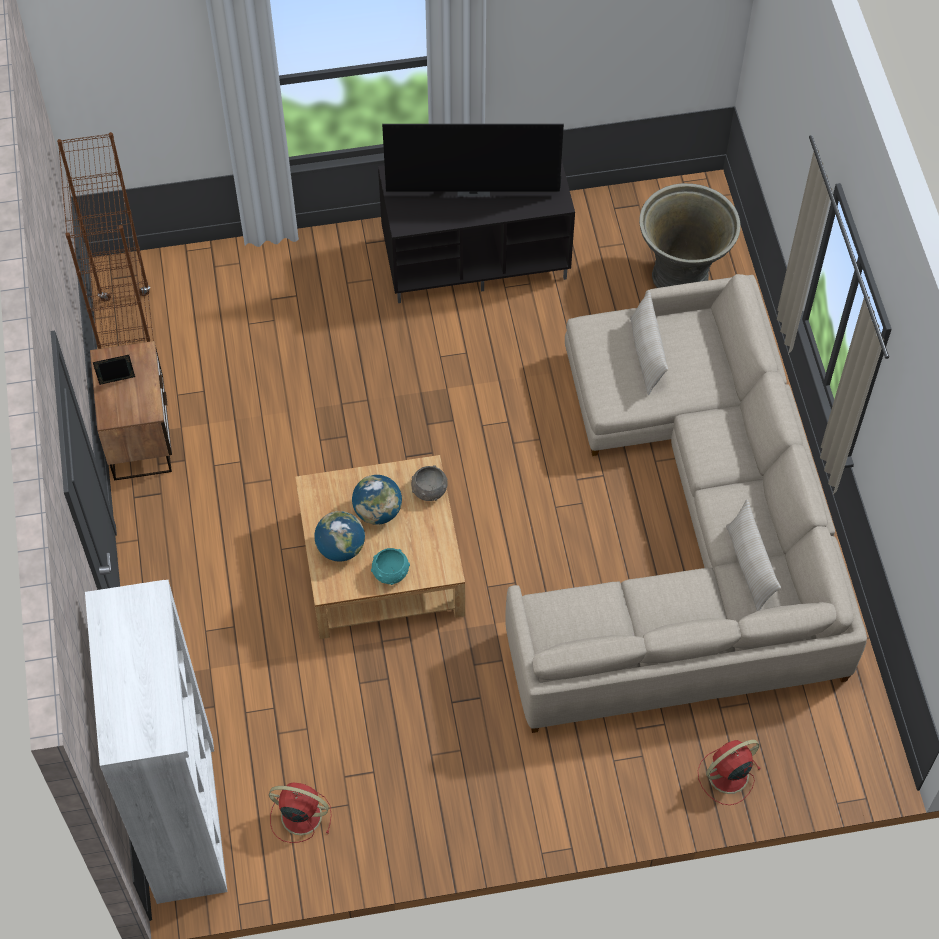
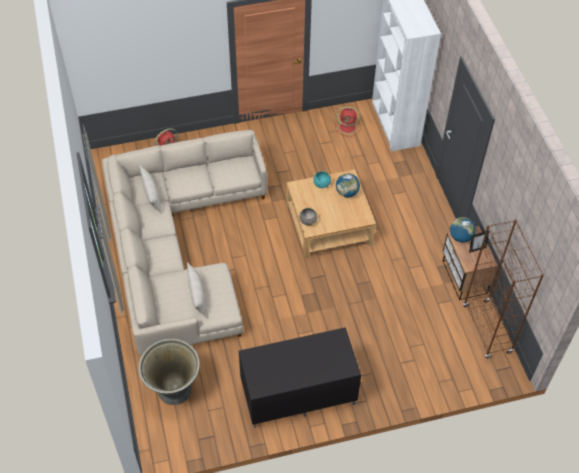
camera: 175 degrees right, 5 degrees down
(378, 512) = (332, 209): globe -> globe (460, 237)
(474, 188) = (300, 362): television -> none

